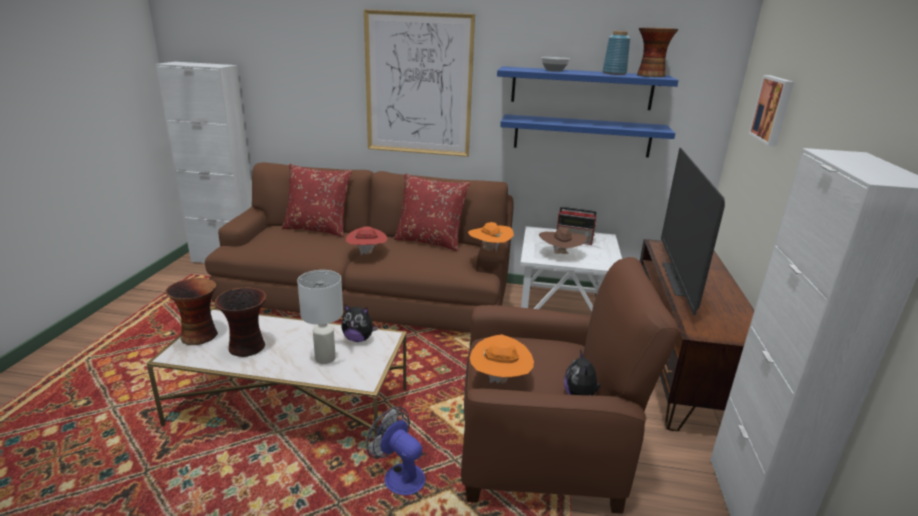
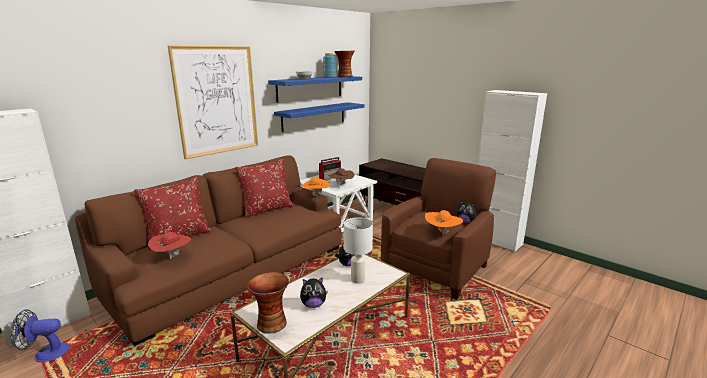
camera: 55 degrees left, 5 degrees down
(248, 347) = (313, 305): vase -> plush toy
(367, 253) = (249, 231): red hat -> red hat (172, 256)
(399, 475) = (424, 314): fan -> fan (45, 353)
(675, 279) = (404, 173): television -> none
(773, 109) = (410, 84): picture -> none

